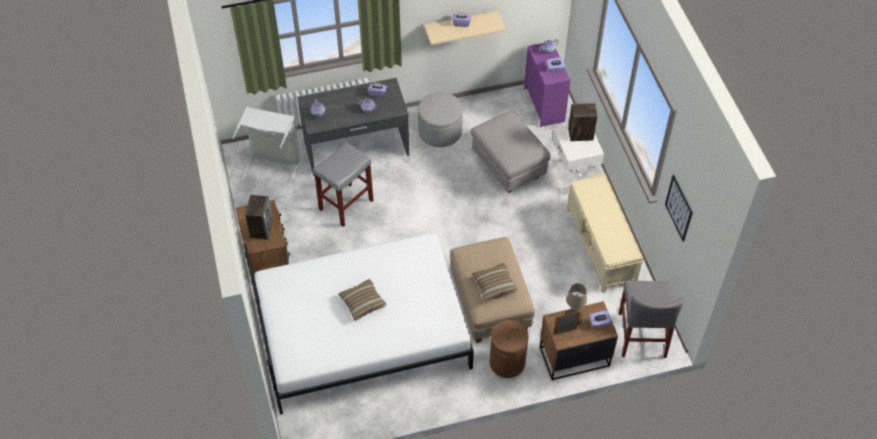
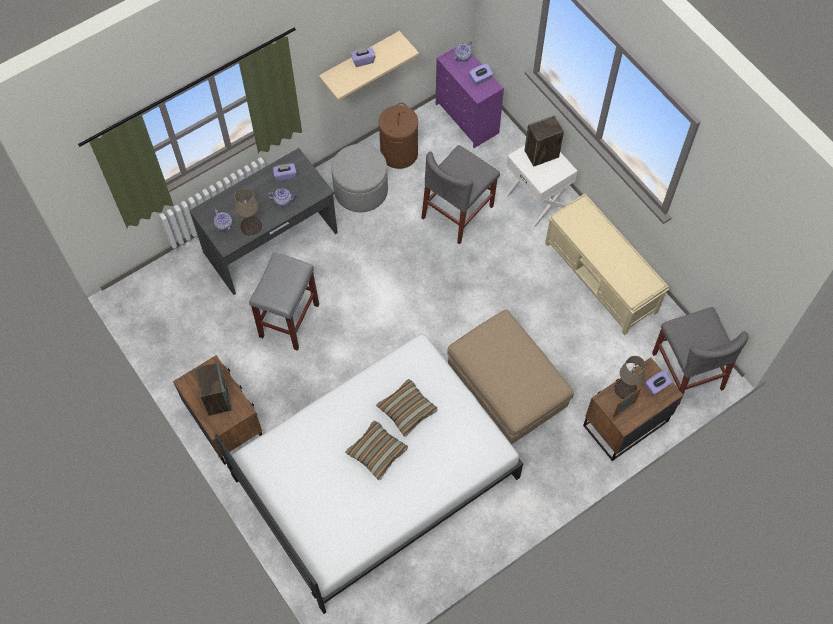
camera: 20 degrees left, 10 degrees up
(273, 165) = (180, 297): grey laundry basket -> none
(337, 119) = (251, 225): none -> beige table lamp
(494, 285) = (519, 377): pillow -> pillow (407, 410)
(507, 167) = (457, 212): grey ottoman -> grey chair
(507, 363) = (555, 457): brown laundry basket -> brown laundry basket (399, 153)
(679, 208) = (716, 229): picture -> none

